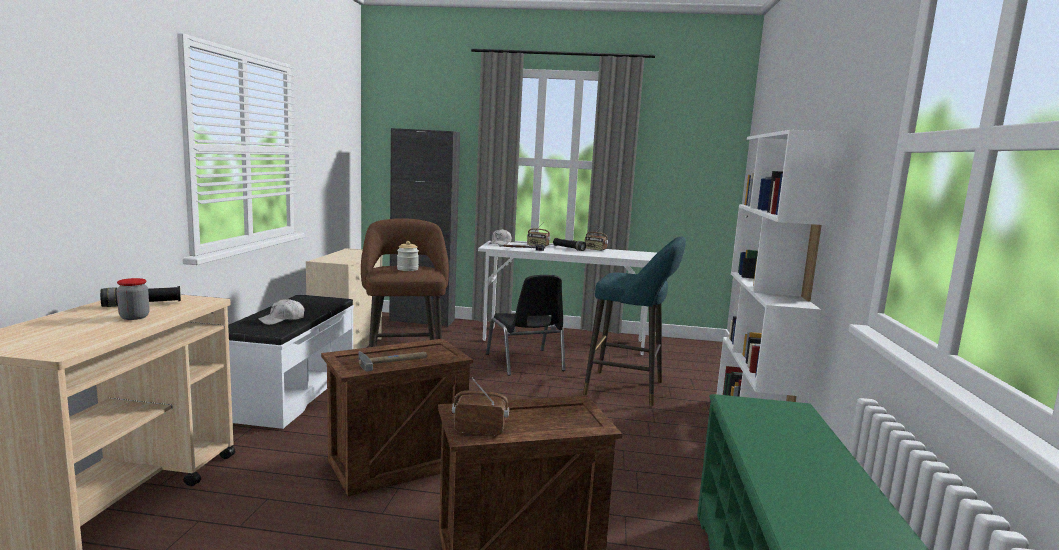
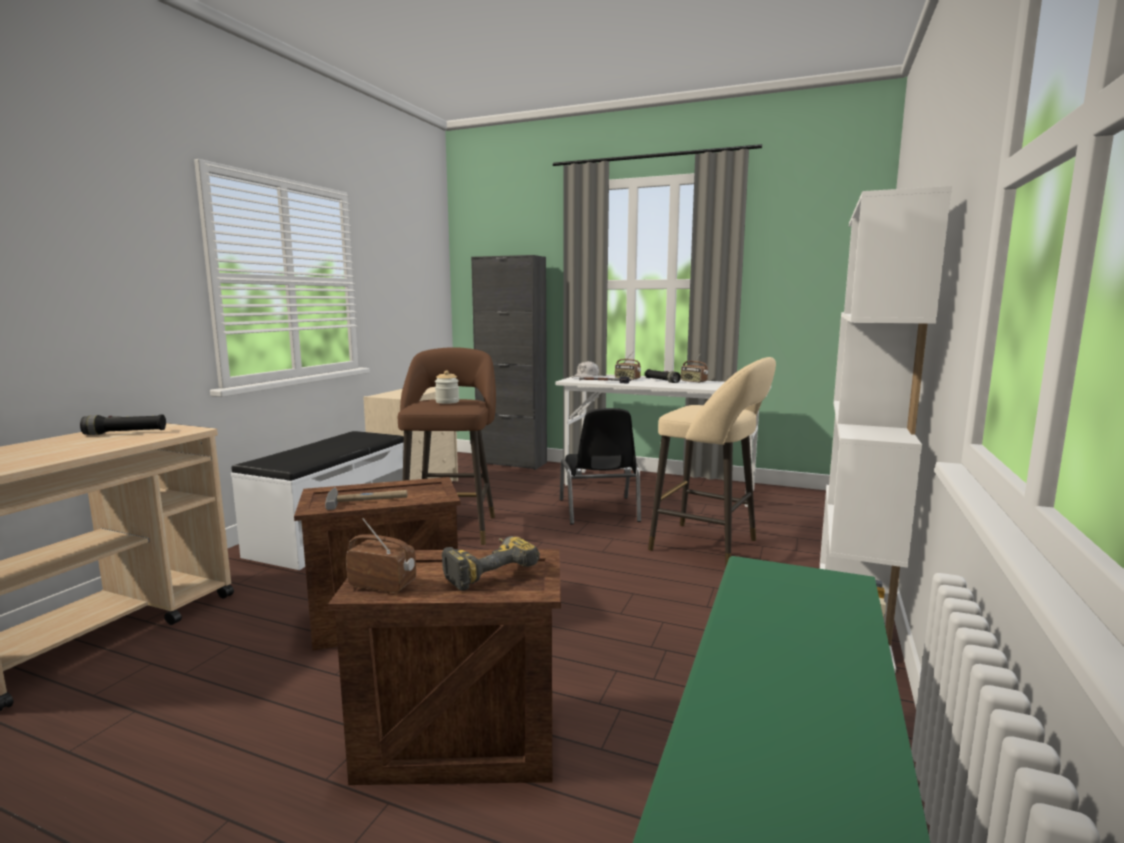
camera: 15 degrees right, 0 degrees up
(134, 317) = (97, 444): jar -> none
(282, 320) = (310, 455): white cap -> none
(549, 414) = (487, 570): none -> power drill
(629, 389) = (710, 546): turquoise stool -> beige stool

